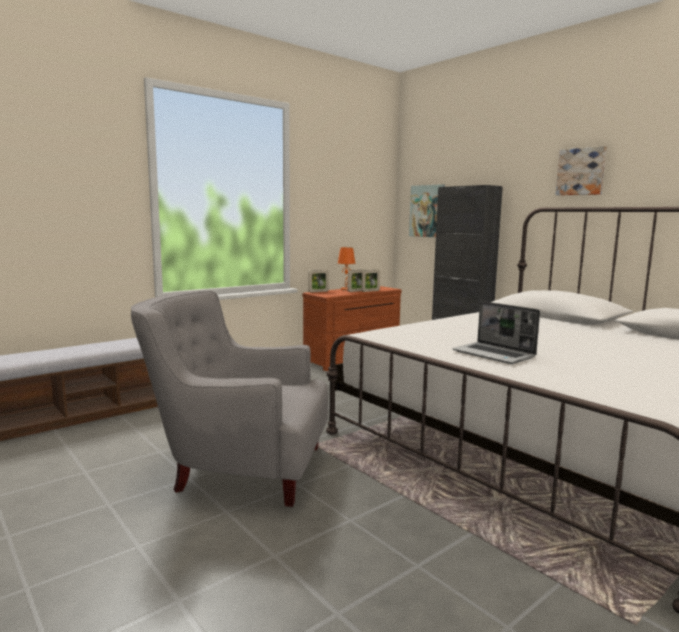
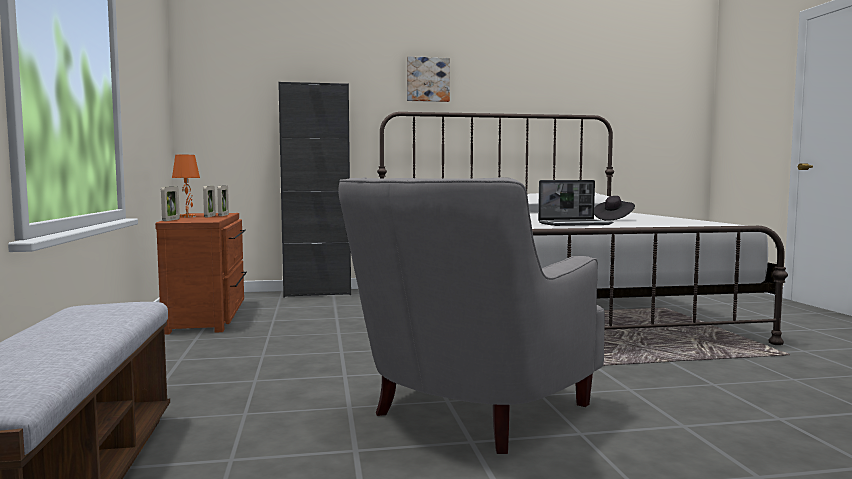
camera: 60 degrees left, 5 degrees down
(427, 211) = (234, 113): picture -> none
(606, 360) = (613, 219): none -> black hat

